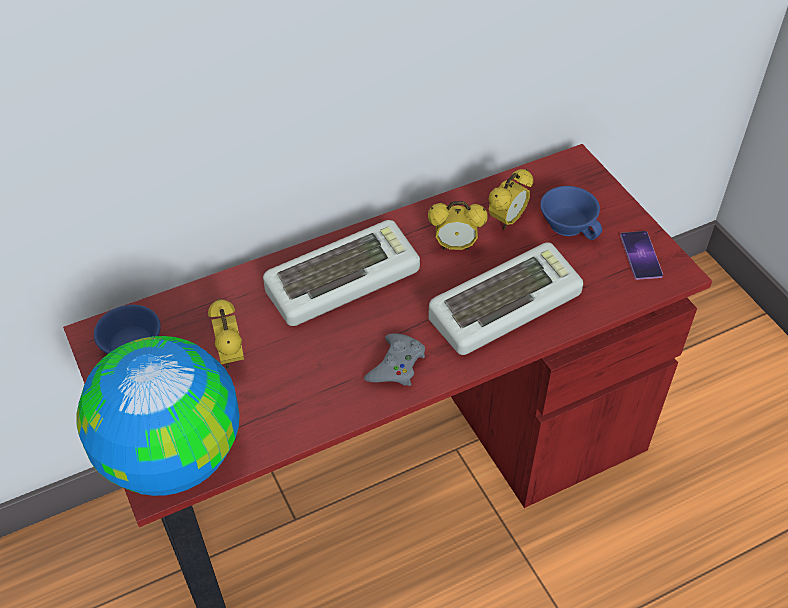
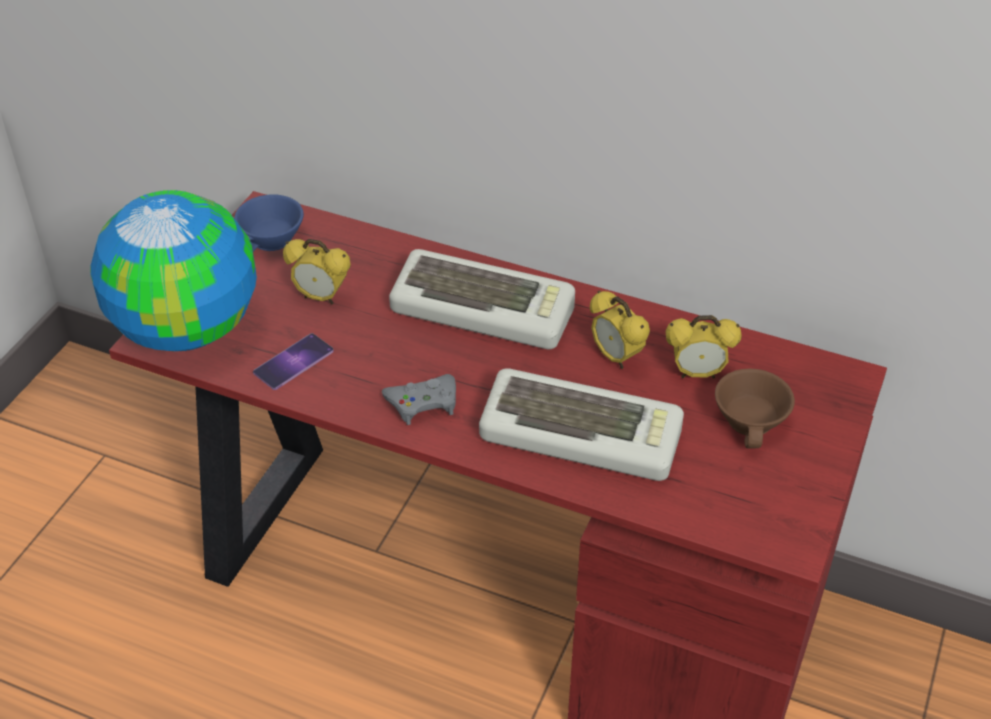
camera: 50 degrees right, 5 degrees down
(230, 357) = (321, 297): alarm clock -> alarm clock turned 105 degrees counterclockwise
(570, 224) = (753, 422): blue cup -> brown cup
(641, 255) = (779, 501): phone -> phone (293, 362)

